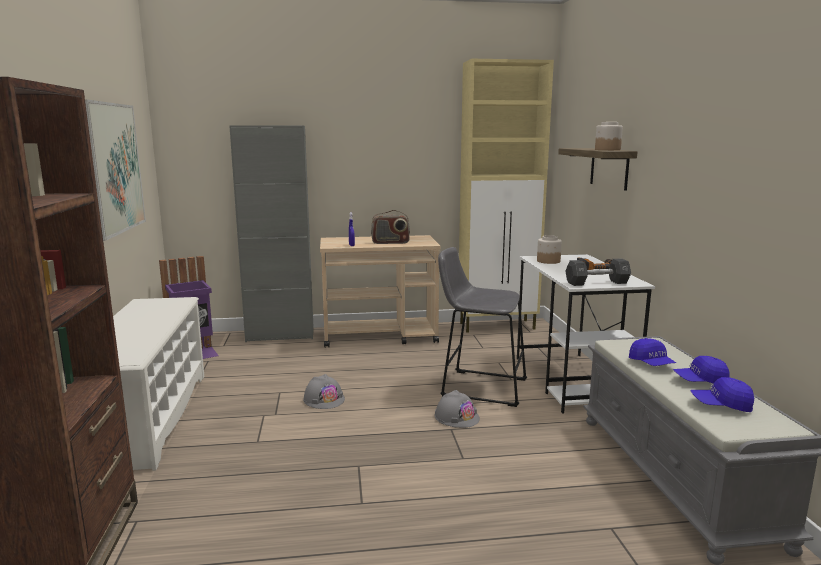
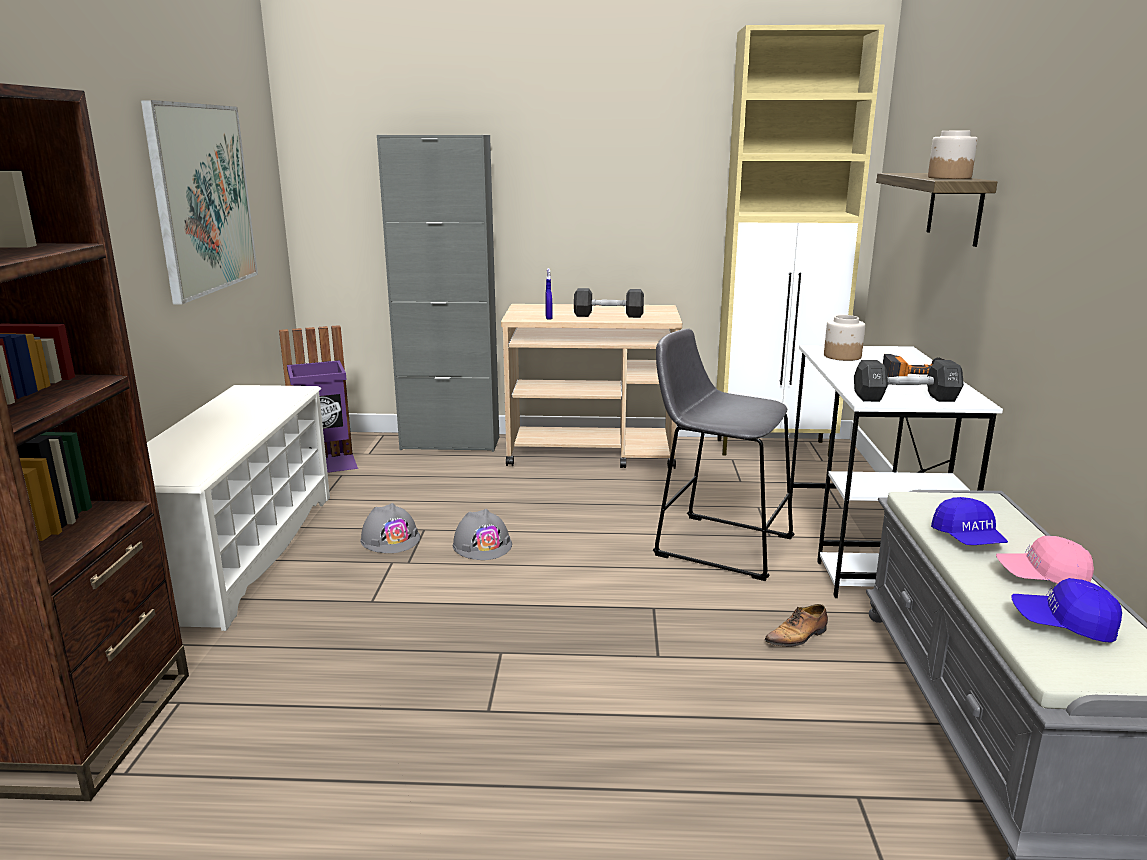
camera: 10 degrees right, 5 degrees up
(390, 242) = (608, 315): radio -> black dumbbell
(457, 417) = (668, 589): grey hard hat -> grey hard hat (390, 539)
(546, 438) = (797, 637): none -> shoe
(700, 382) = (1042, 578): blue cap -> pink cap

